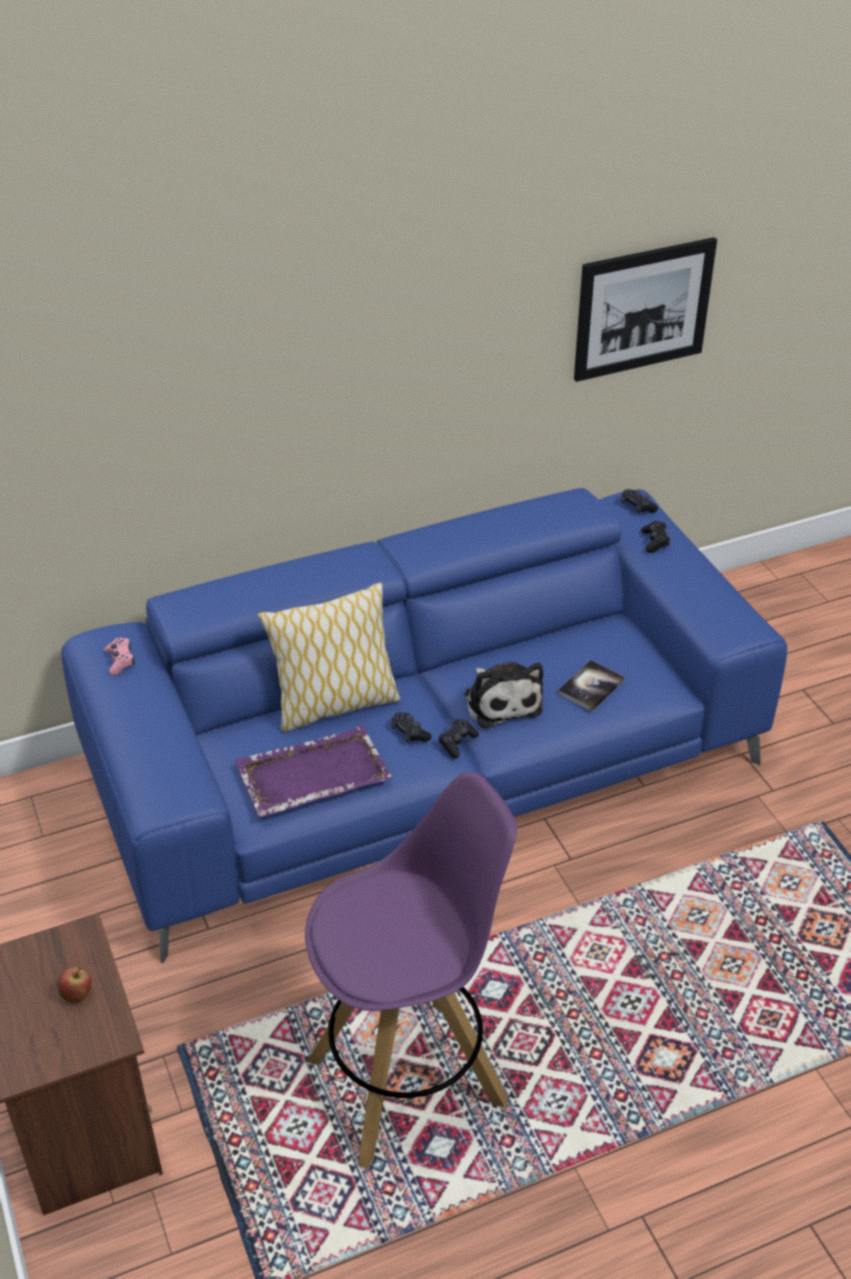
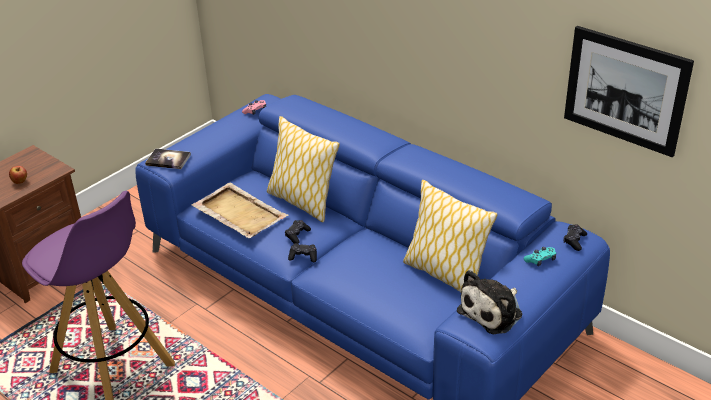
camera: 65 degrees right, 5 degrees down
(311, 775) = (239, 213): purple tray -> beige tray
(501, 701) = (353, 261): plush toy -> plush toy (493, 312)
(577, 635) = (445, 274): none -> pillow
(591, 687) = (395, 294): book -> book (168, 160)
(655, 541) = (540, 260): black game controller -> turquoise game controller

